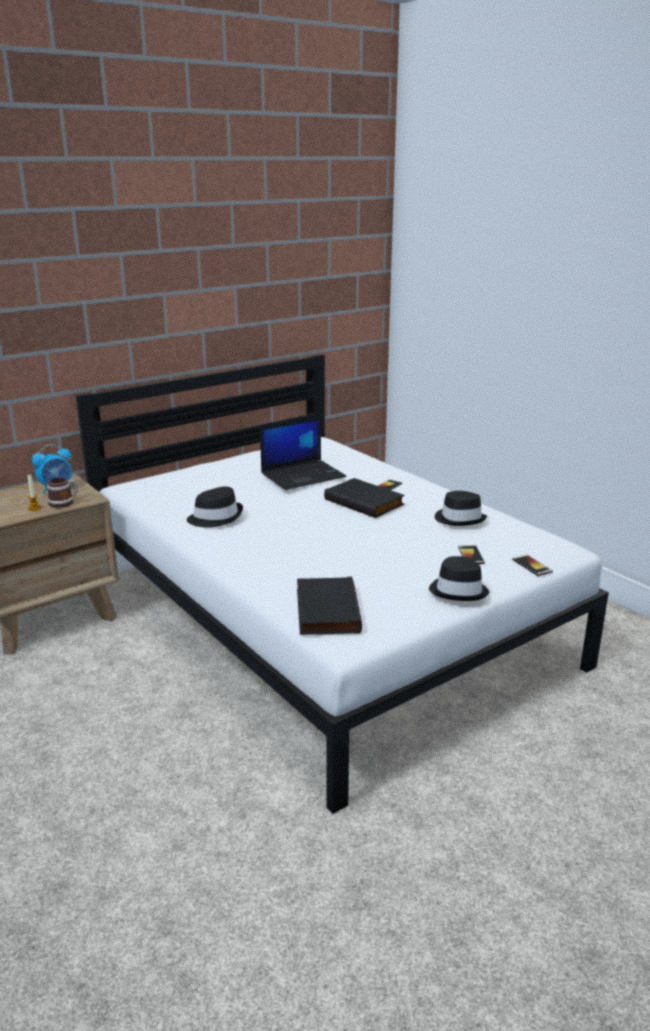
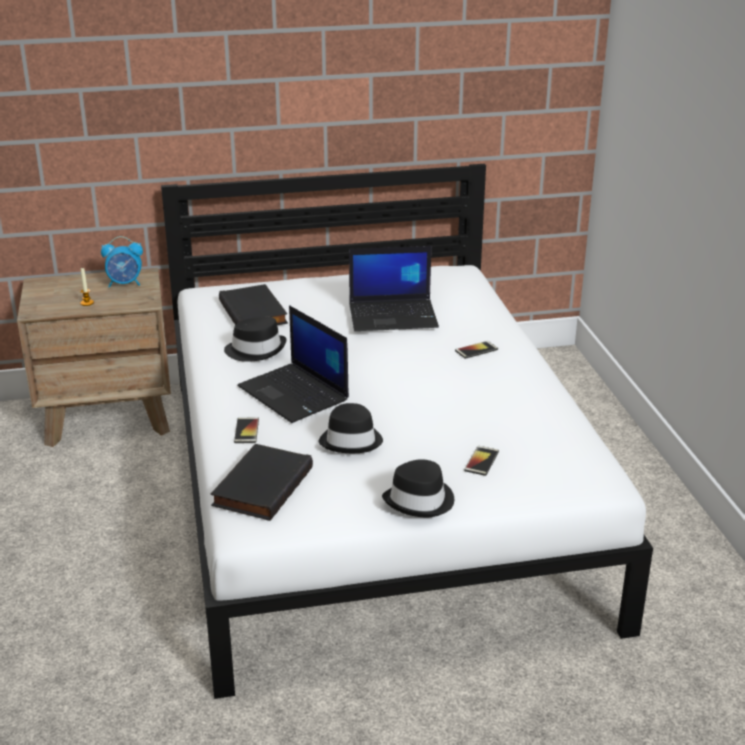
camera: 25 degrees right, 5 degrees up
(64, 502) = (118, 302): mug -> none
(281, 541) = (295, 394): none -> laptop
(365, 501) = (430, 365): black book -> black book (255, 312)
(459, 519) = (517, 412): black hat -> black hat (351, 441)
(532, 566) = (538, 492): phone -> phone (246, 431)

